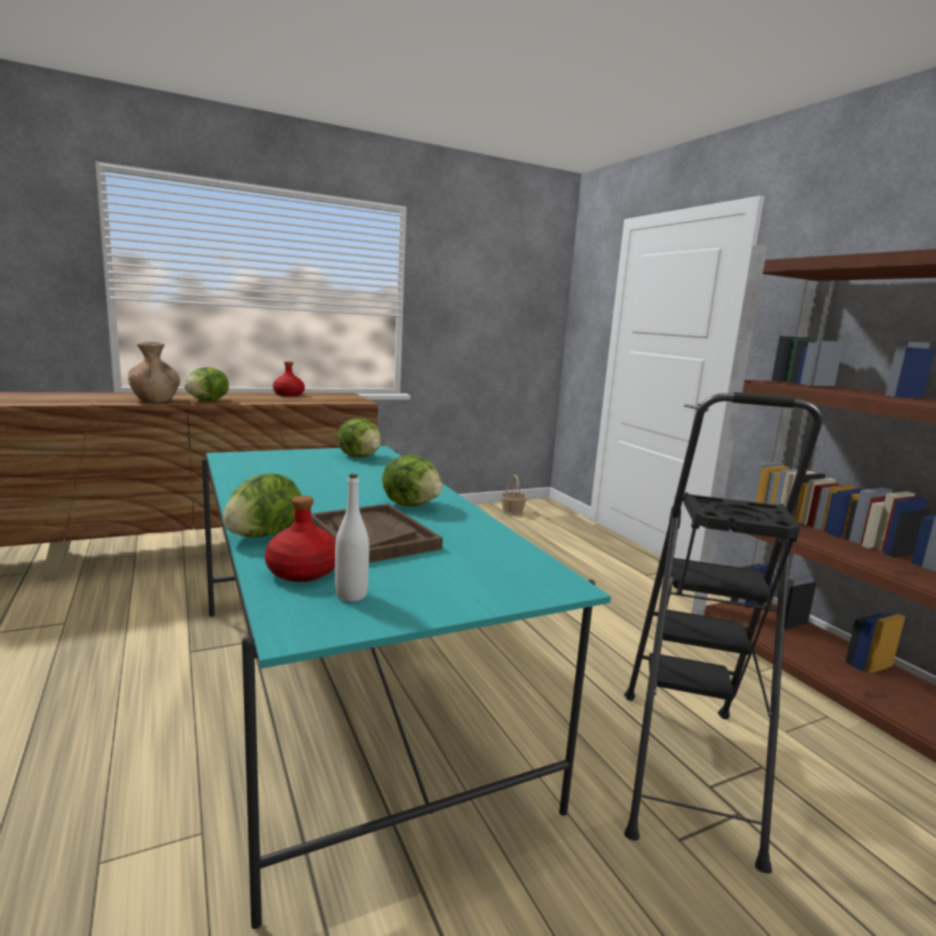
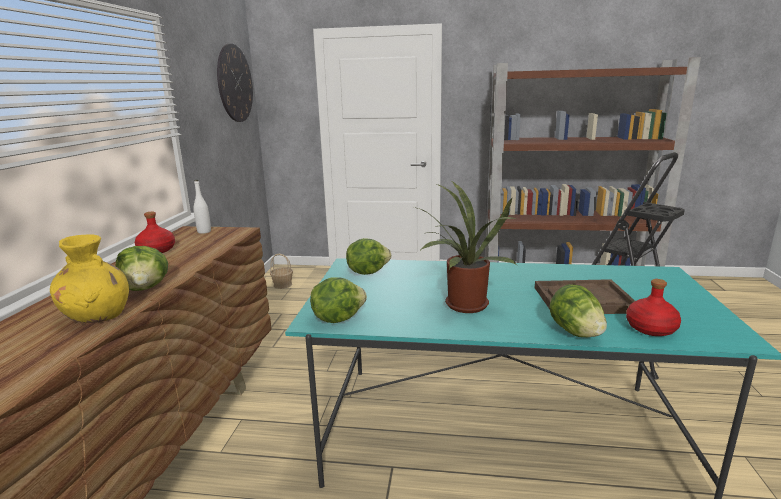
camera: 55 degrees left, 5 degrees up
(155, 400) = (98, 316): brown vase -> yellow vase
(301, 491) = (462, 306): none -> potted plant
(351, 595) = (688, 320): white bottle -> white bottle (204, 231)
(412, 504) = (516, 278): lettuce -> lettuce (337, 318)
(524, 281) = (235, 83): none -> wall clock

